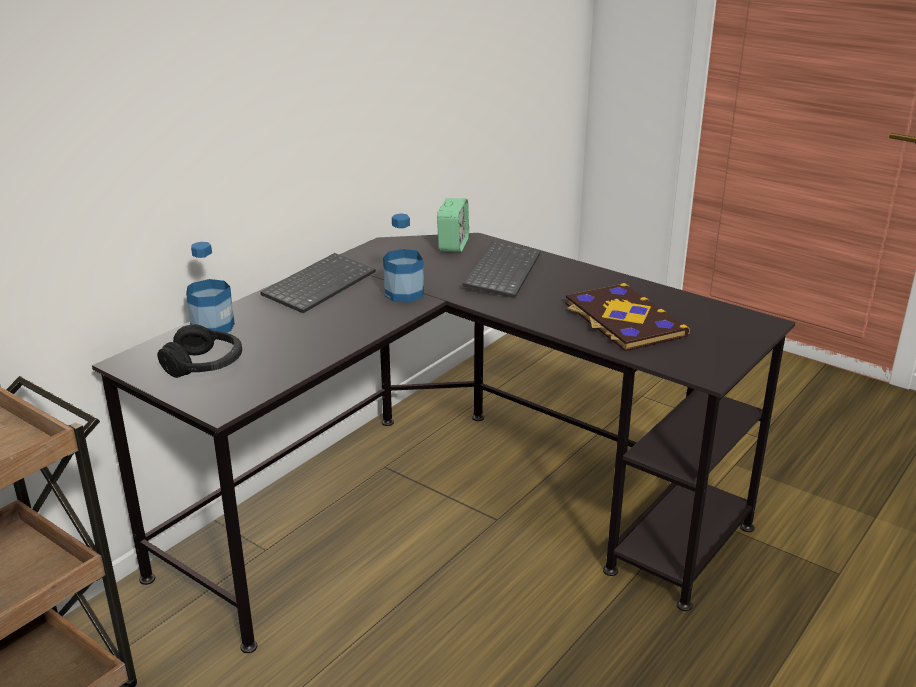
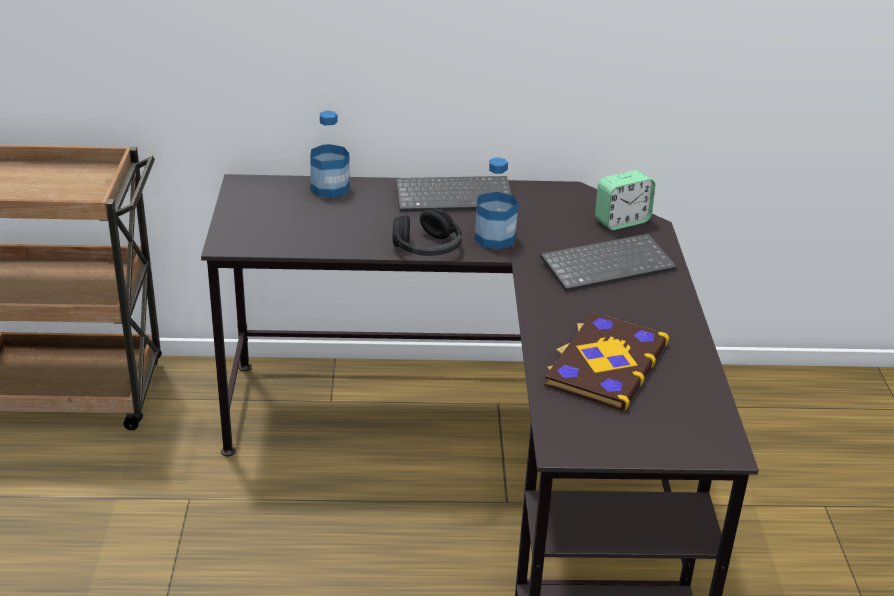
camera: 50 degrees right, 5 degrees up
(205, 365) = (274, 211): black headphones -> black headphones (427, 248)

